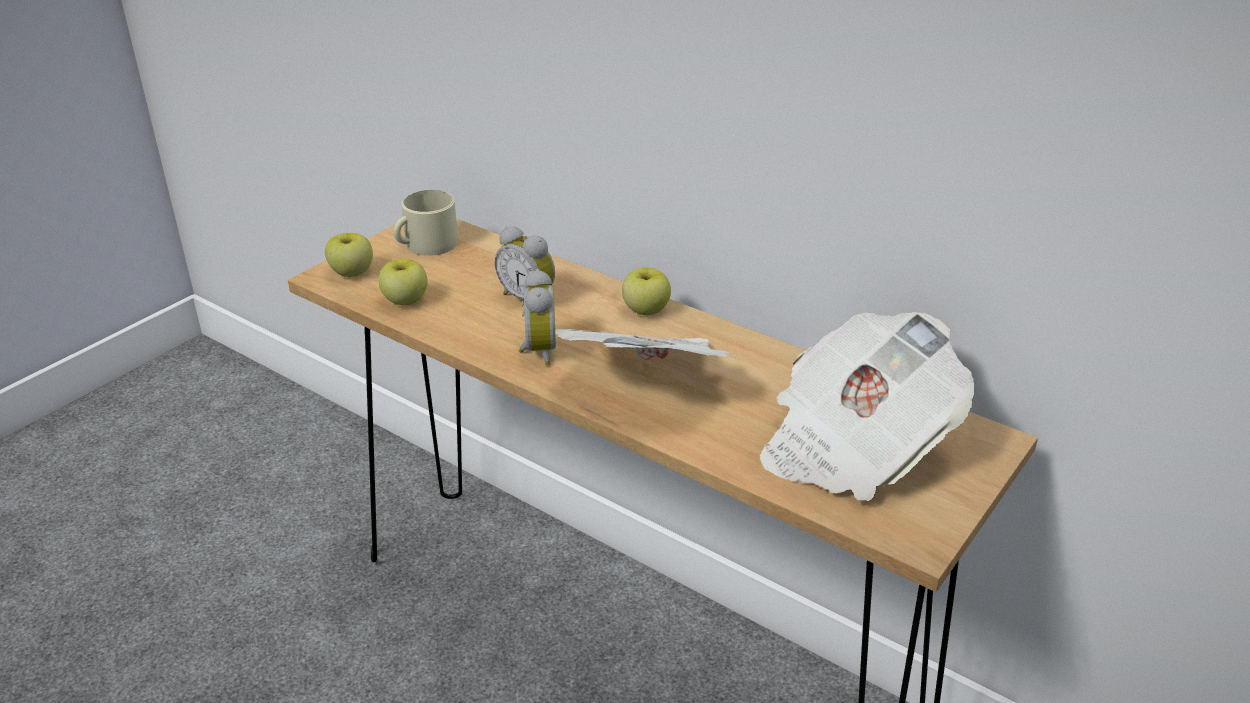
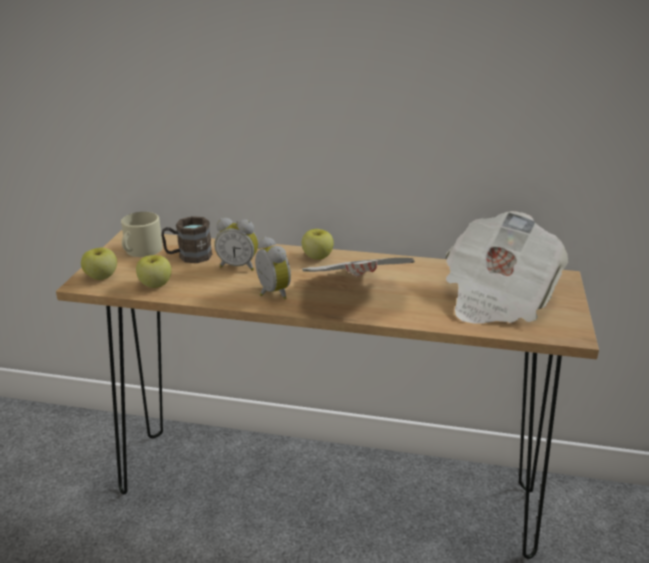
camera: 25 degrees left, 5 degrees down
(477, 268) = (188, 256): none -> brown mug

